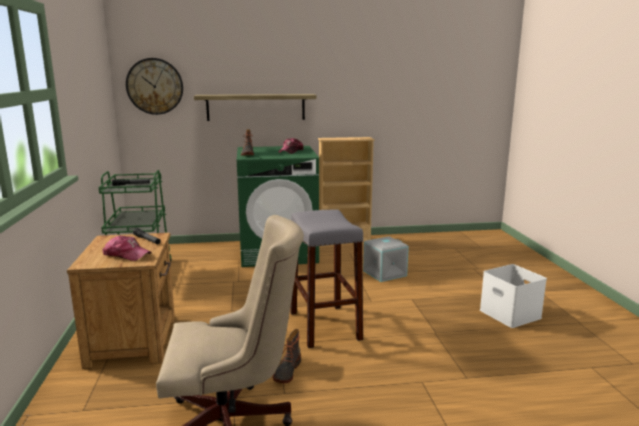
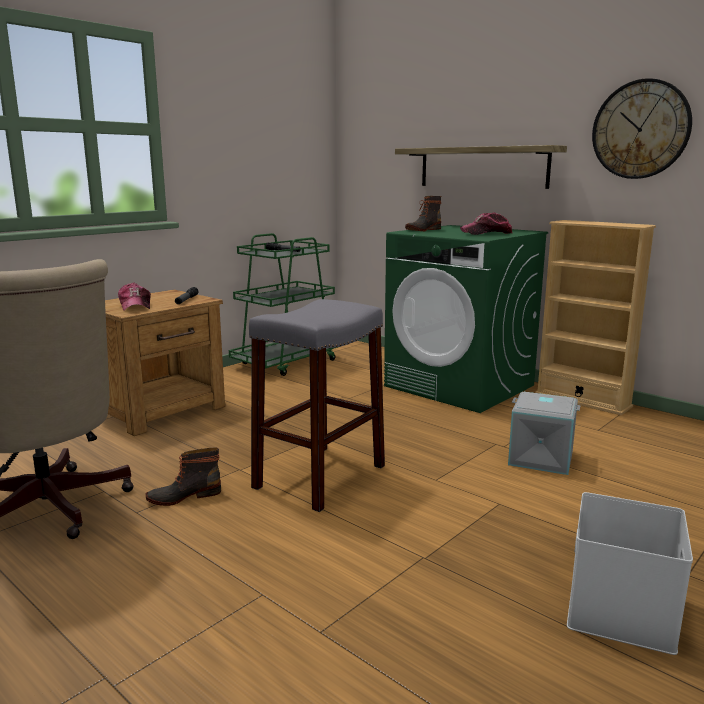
camera: 50 degrees right, 0 degrees up
(155, 86) = (373, 139): wall clock -> wall clock (640, 129)

